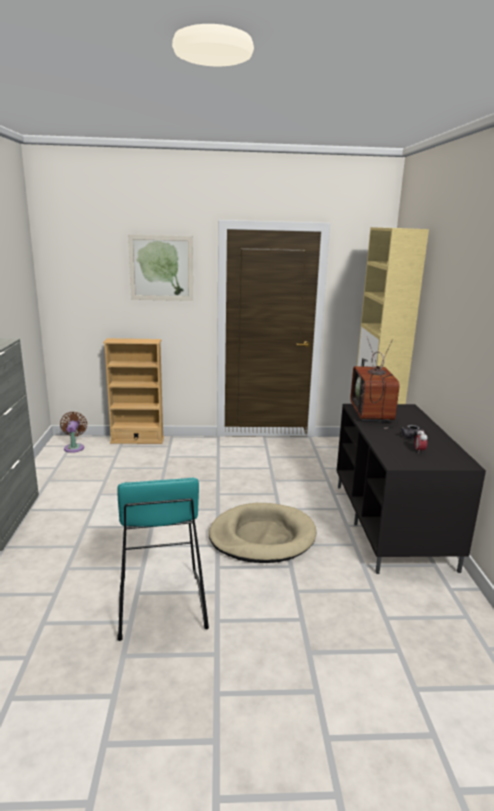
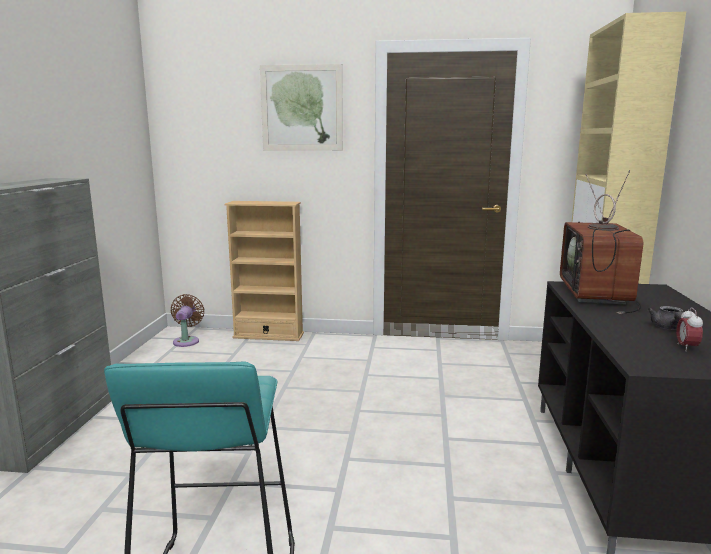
camera: 10 degrees right, 5 degrees down
(262, 537) = (412, 481): beige dog bed -> none

